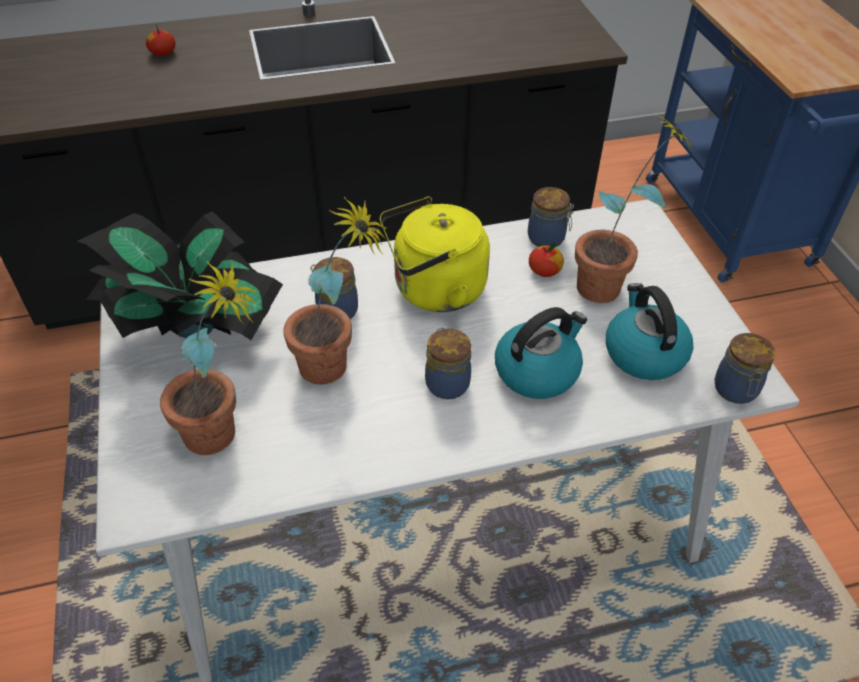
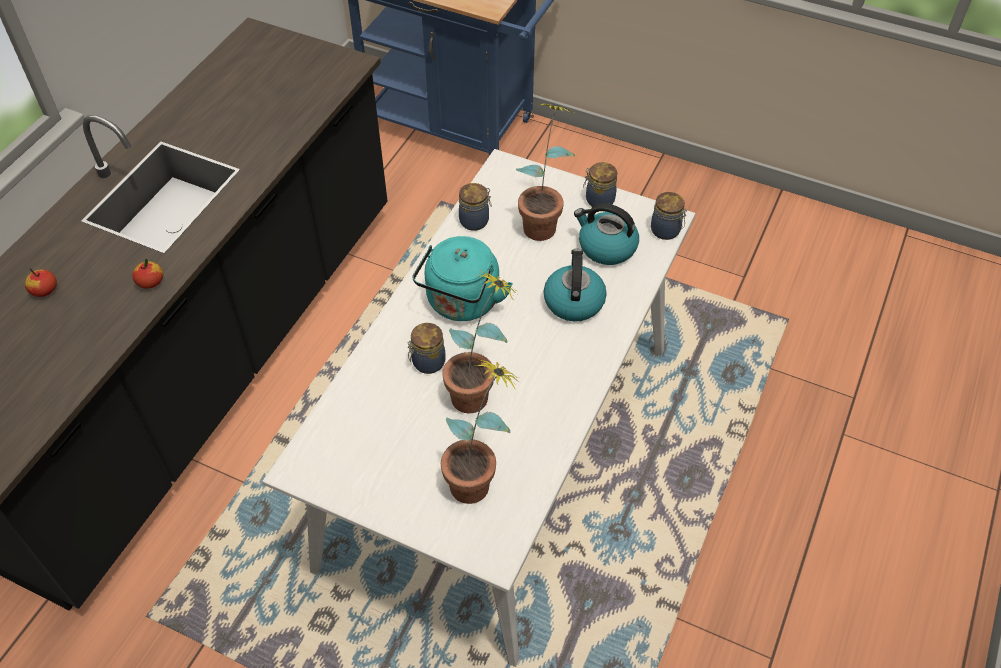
camera: 50 degrees left, 5 degrees up
(194, 326) = (363, 446): potted plant -> none
(434, 290) = (461, 304): yellow kettle -> turquoise kettle
(446, 382) = (542, 347): jar -> jar (598, 200)
(544, 270) = (500, 241): apple -> apple (150, 282)

